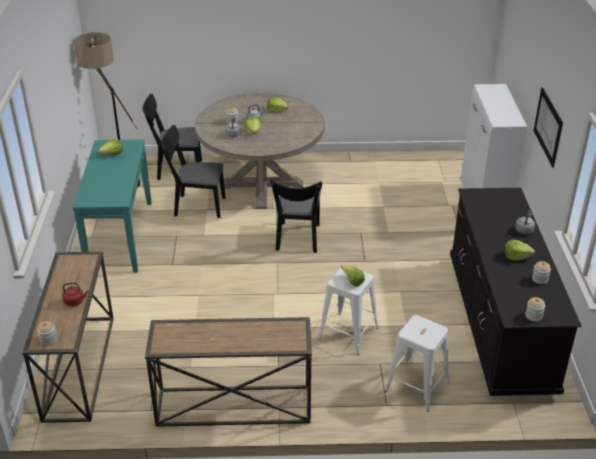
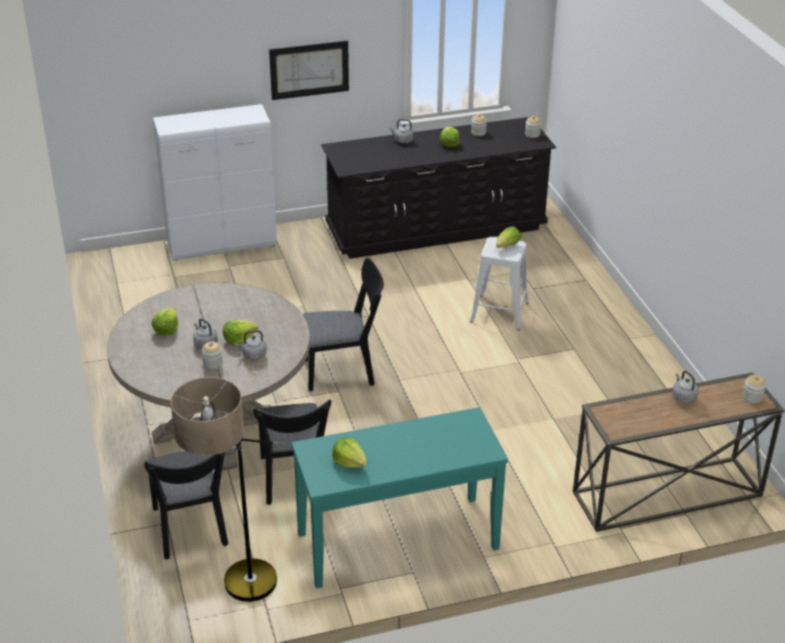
camera: 105 degrees left, 0 degrees up
(75, 301) = (683, 397): red kettle -> grey kettle
(233, 407) = (647, 366): console table -> none
(417, 386) = (551, 266): white stool -> none

